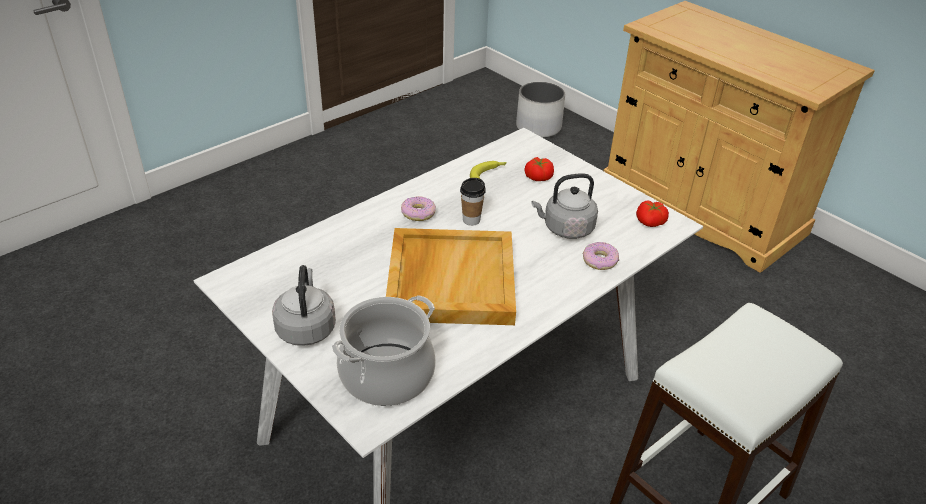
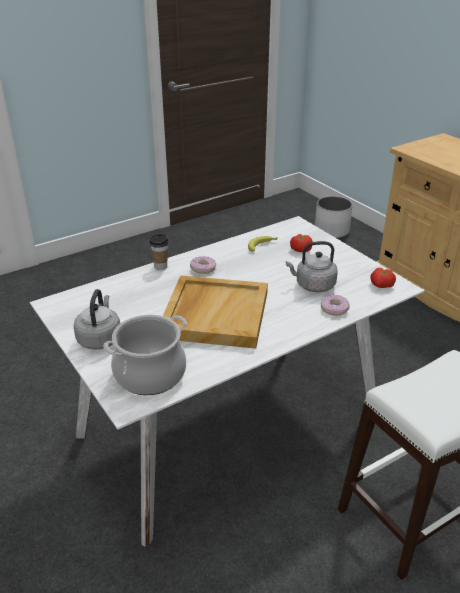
camera: 10 degrees right, 5 degrees down
(471, 220) = (241, 275): cup -> cup (160, 266)

